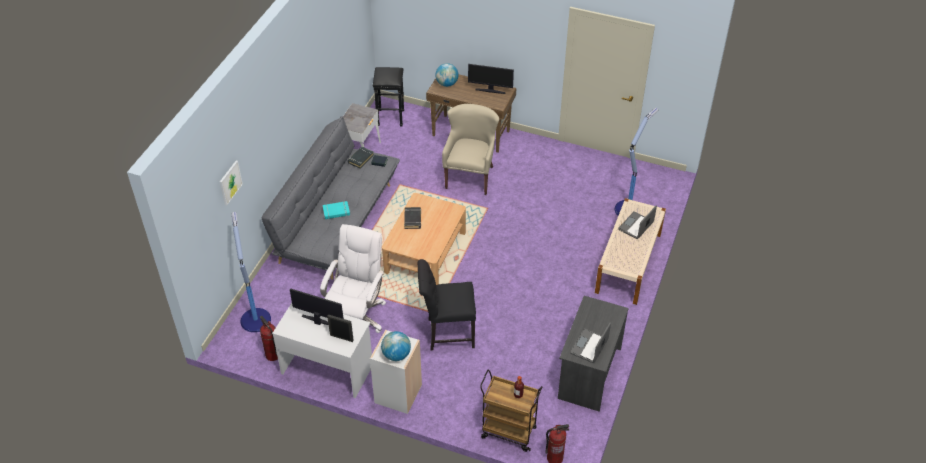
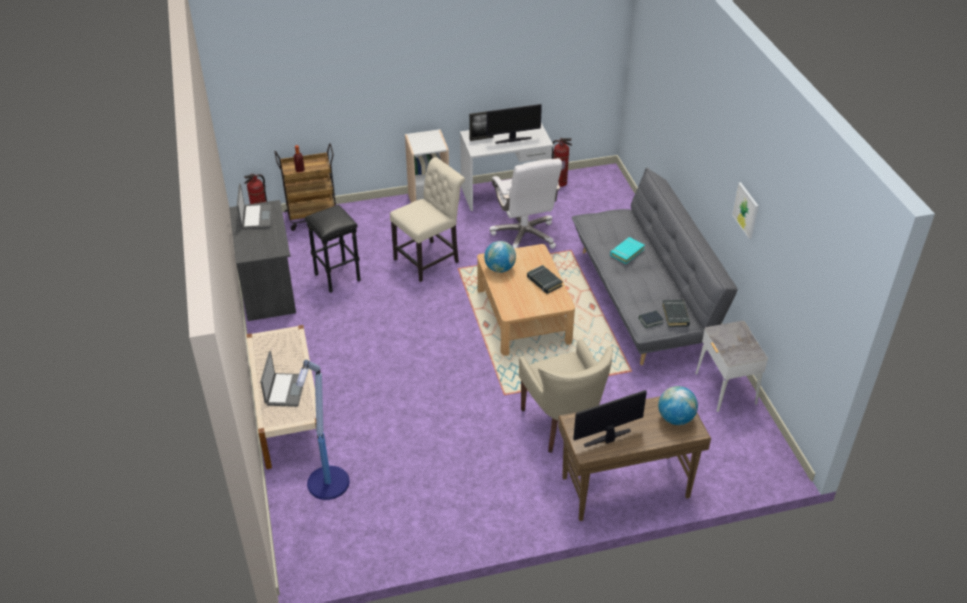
camera: 145 degrees right, 5 degrees down
(230, 182) = (667, 87): picture -> picture (746, 210)
(255, 319) = (607, 196): floor lamp -> none
(390, 117) = (751, 454): black stool -> black stool (338, 277)
(396, 355) = (420, 138): globe -> globe (500, 268)
(447, 333) = (430, 259): black chair -> beige chair

